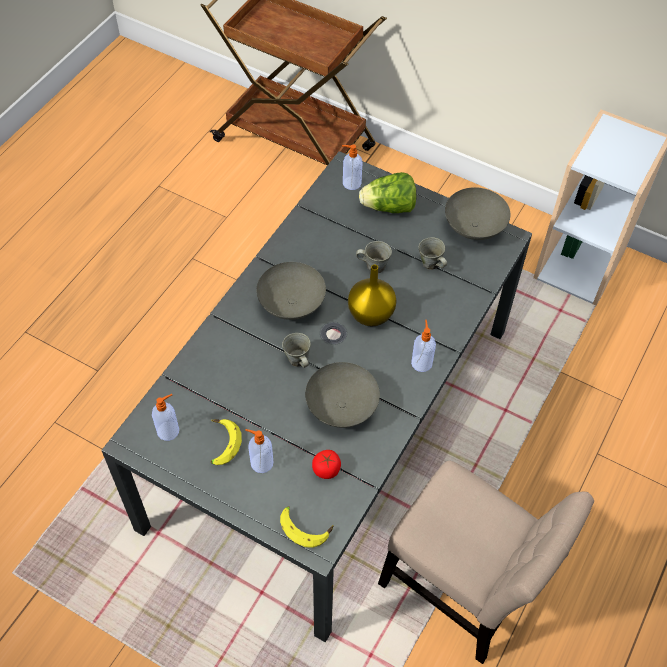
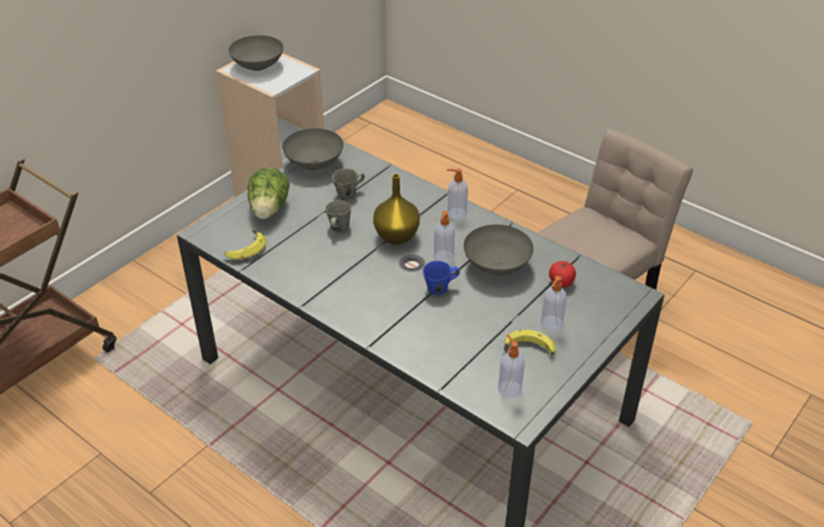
camera: 80 degrees left, 15 degrees down
(291, 305) = (371, 287): grey bowl -> grey bowl (259, 66)
(298, 360) = (439, 288): grey mug -> blue mug
(306, 526) = (617, 300): banana -> banana (245, 249)
(351, 183) = (226, 230): soap dispenser -> soap dispenser (443, 257)

